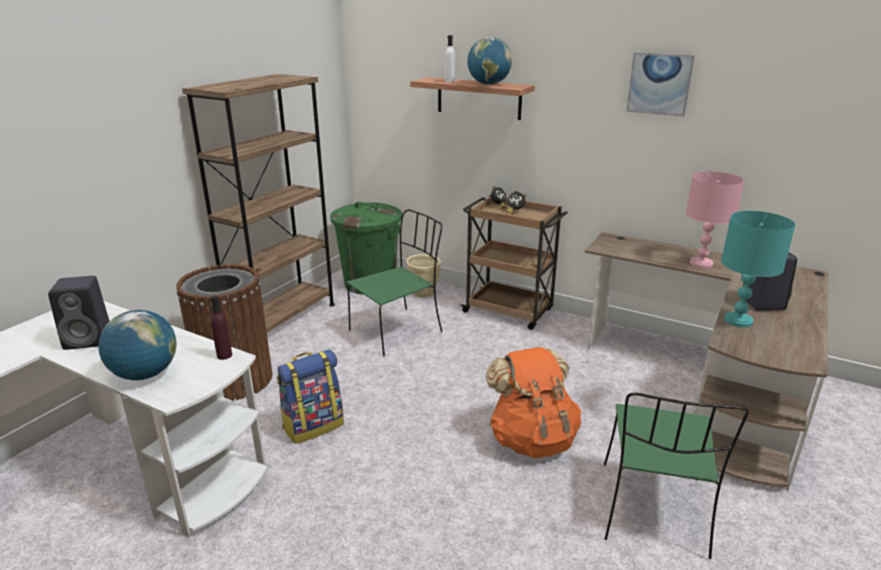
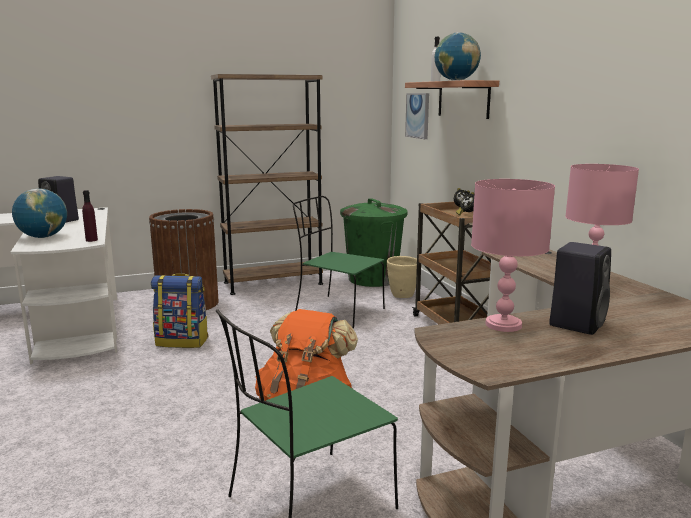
camera: 40 degrees right, 10 degrees down
(397, 330) = (337, 311): green chair -> green chair turned 150 degrees counterclockwise
(659, 84) = (594, 64): picture -> picture (418, 115)
(739, 320) = (504, 325): turquoise table lamp -> pink table lamp

